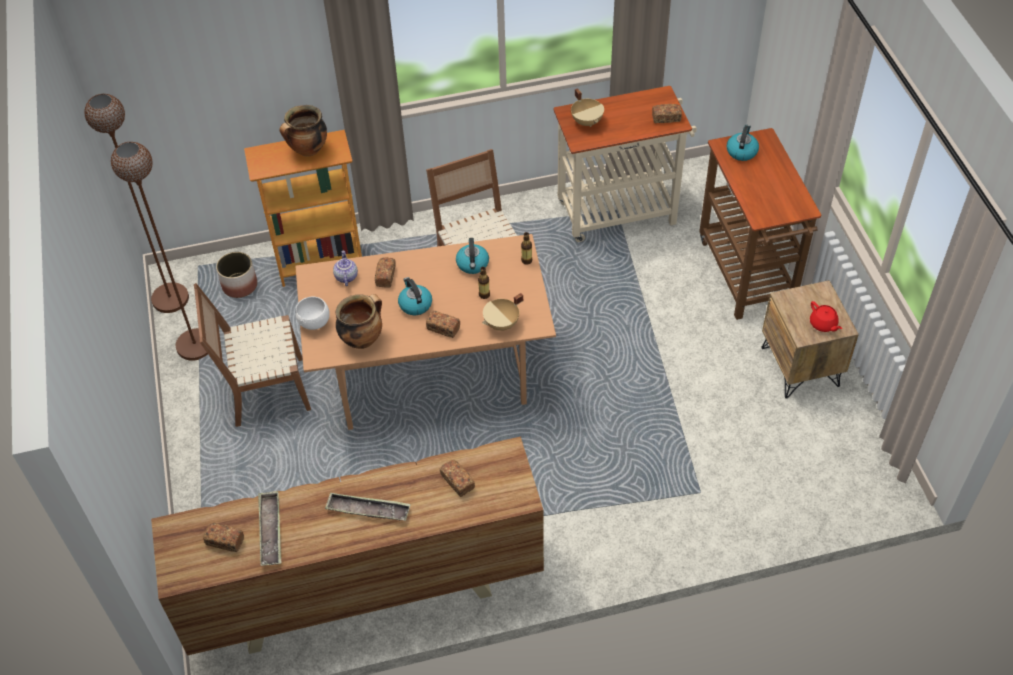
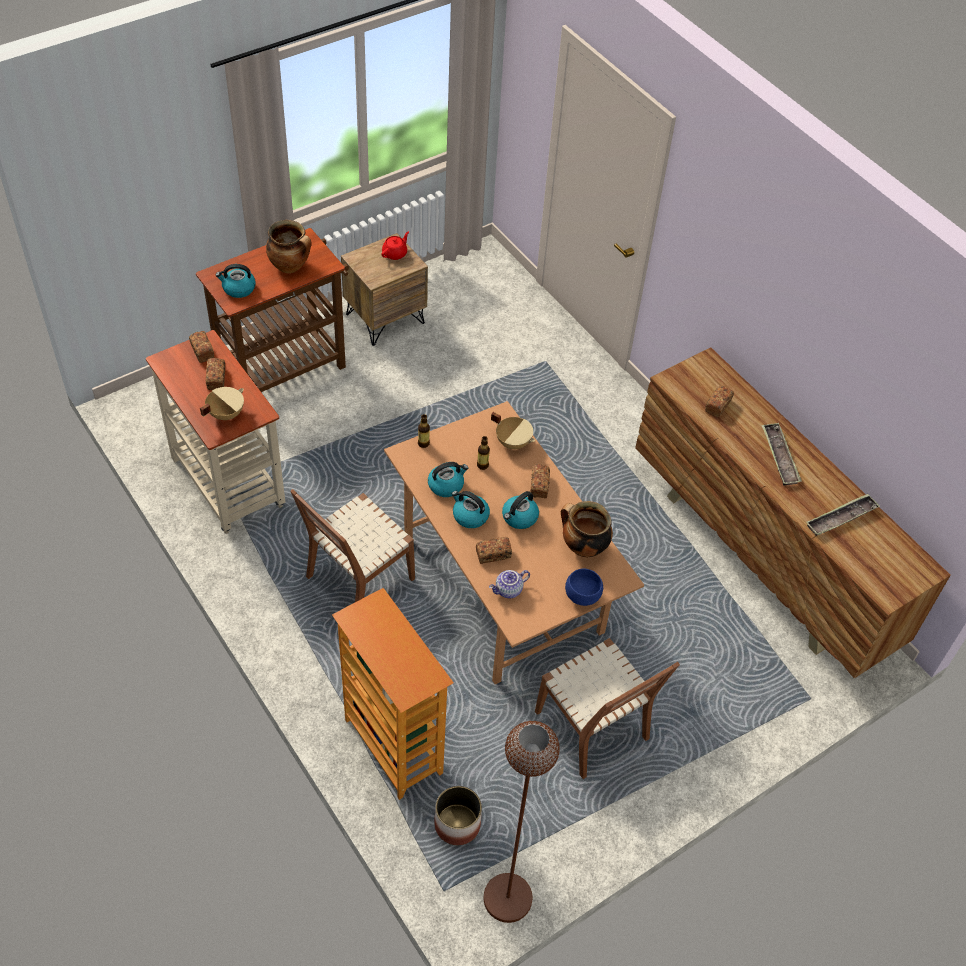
camera: 115 degrees left, 0 degrees up
(195, 345) = (563, 833): brown floor lamp -> none
(225, 541) = (871, 547): bread -> bread (216, 379)
(308, 150) = (381, 639): cooking pot -> cooking pot (291, 266)
(315, 323) = (583, 596): white bowl -> blue bowl
(432, 271) = (470, 516): none -> kettle

